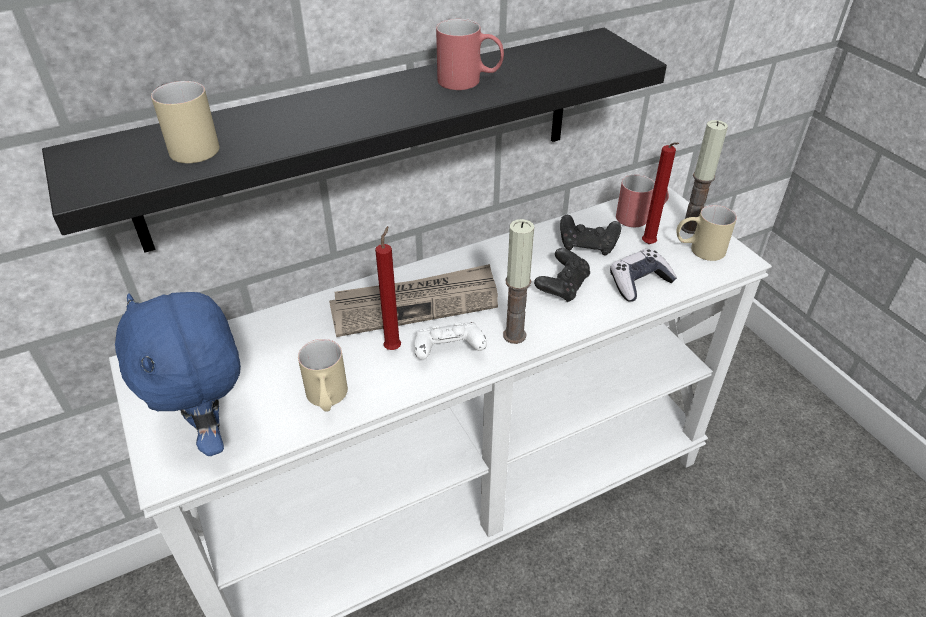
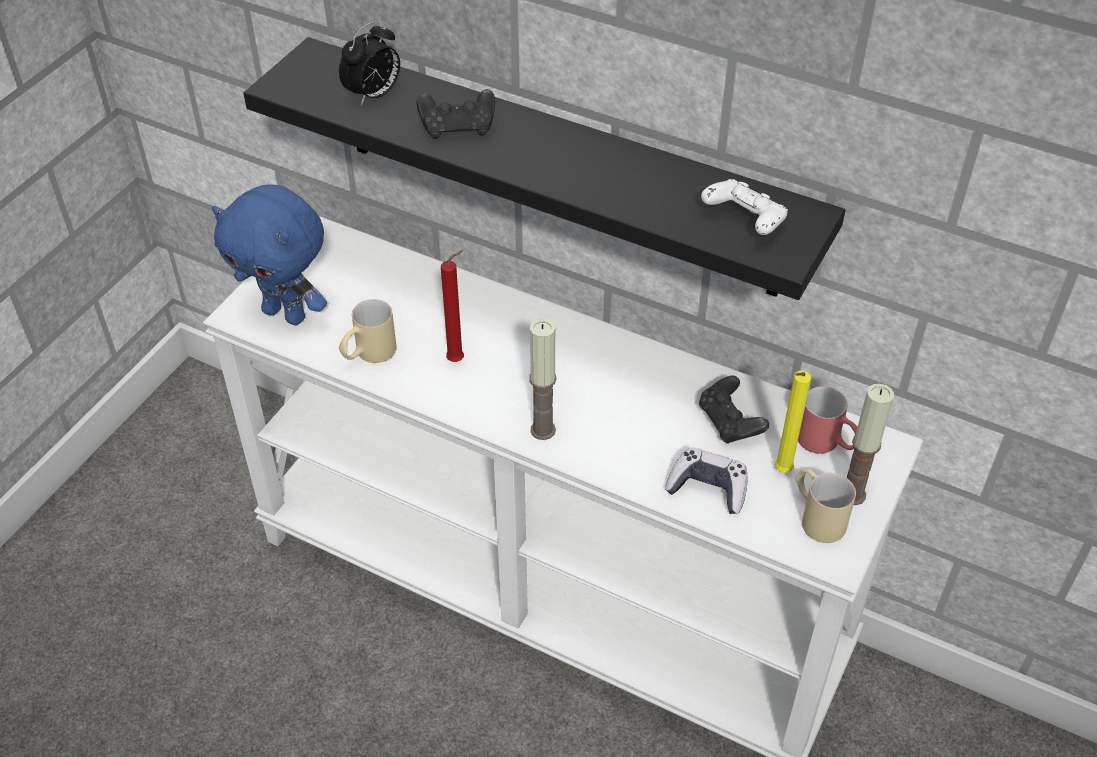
camera: 55 degrees right, 5 degrees up
(195, 144) = (373, 95): beige mug -> alarm clock
(212, 434) = (286, 314): blue plush toy -> blue plush toy turned 90 degrees counterclockwise
(415, 303) = (523, 344): newspaper -> none
(448, 351) = (483, 397): white game controller -> white game controller (744, 221)
(470, 81) = (617, 176): red mug -> none
(562, 286) = (644, 432): black game controller -> black game controller (458, 127)
(649, 245) = (781, 472): red candle -> yellow candle

